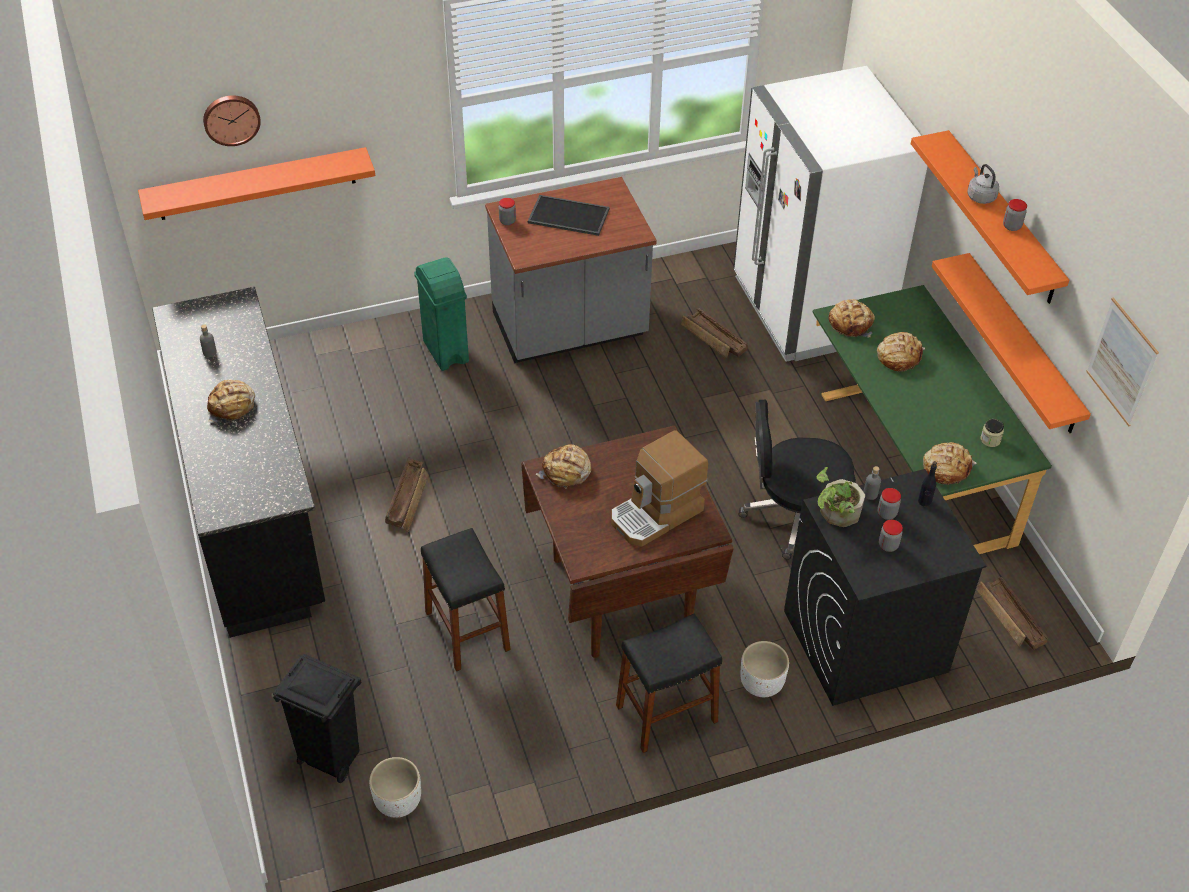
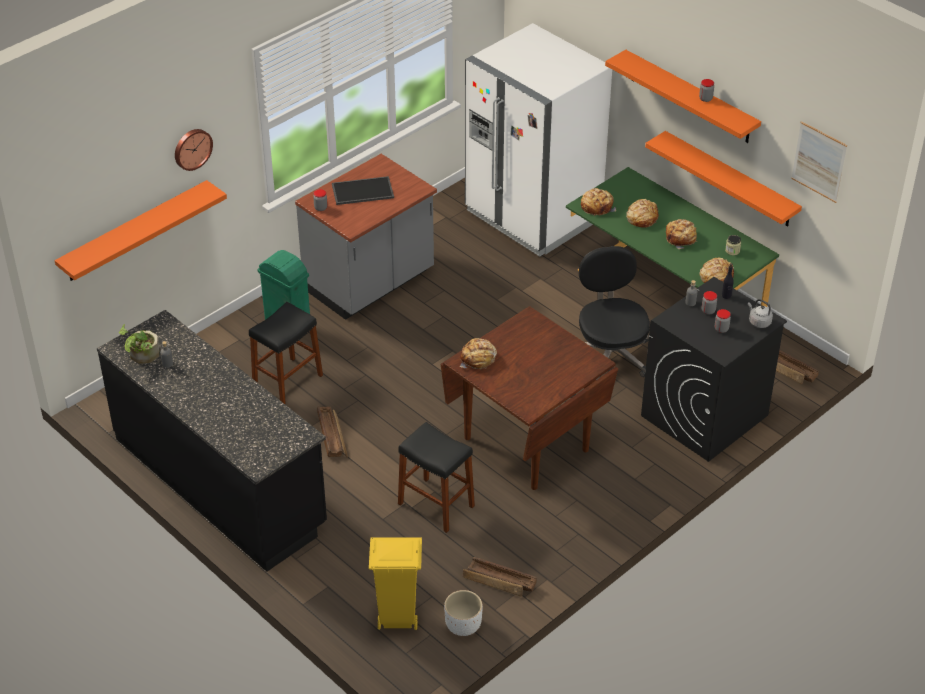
camera: 25 degrees left, 5 degrees down
(231, 119) = (117, 183): wall clock -> wall clock (192, 148)
(232, 406) = (214, 393): bread -> bread (681, 238)
(330, 758) = (397, 618): black trash can -> yellow trash can
(657, 514) = (557, 364): coffee machine -> none
(666, 713) = (606, 506): black stool -> black stool (287, 382)
(714, 339) = (479, 257): crate -> crate (500, 581)
(762, 683) = (655, 464): white planter -> none
(795, 515) = (610, 354): black office chair -> black office chair turned 105 degrees clockwise
(835, 514) = (677, 321): potted plant -> potted plant (141, 356)
(980, 196) = (674, 86): grey kettle -> grey kettle (758, 322)

